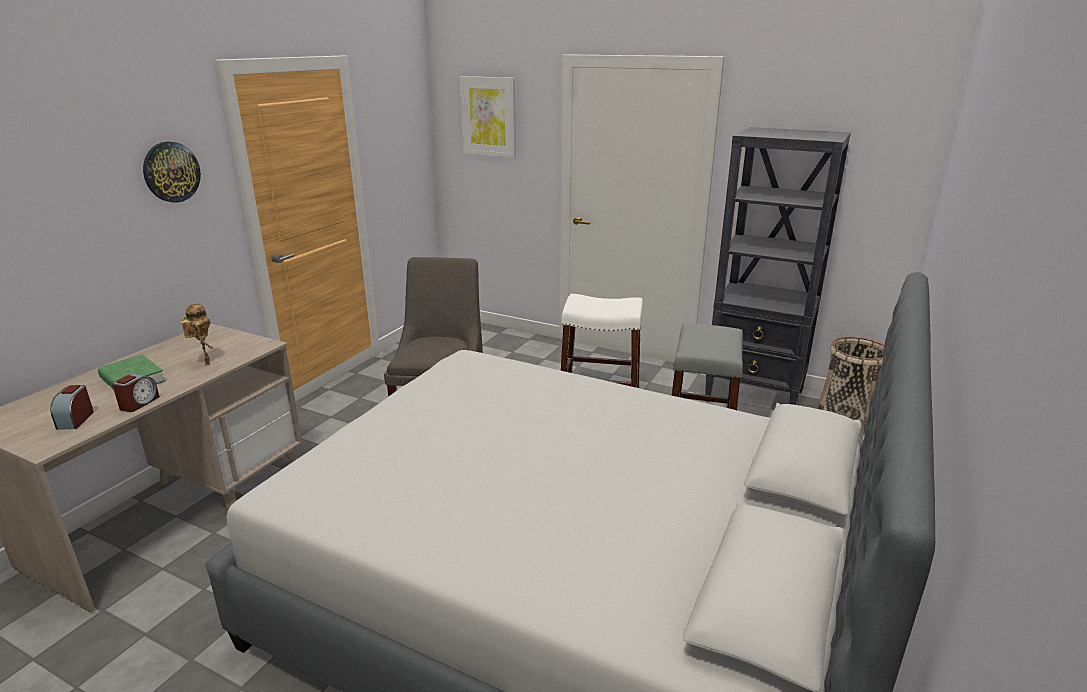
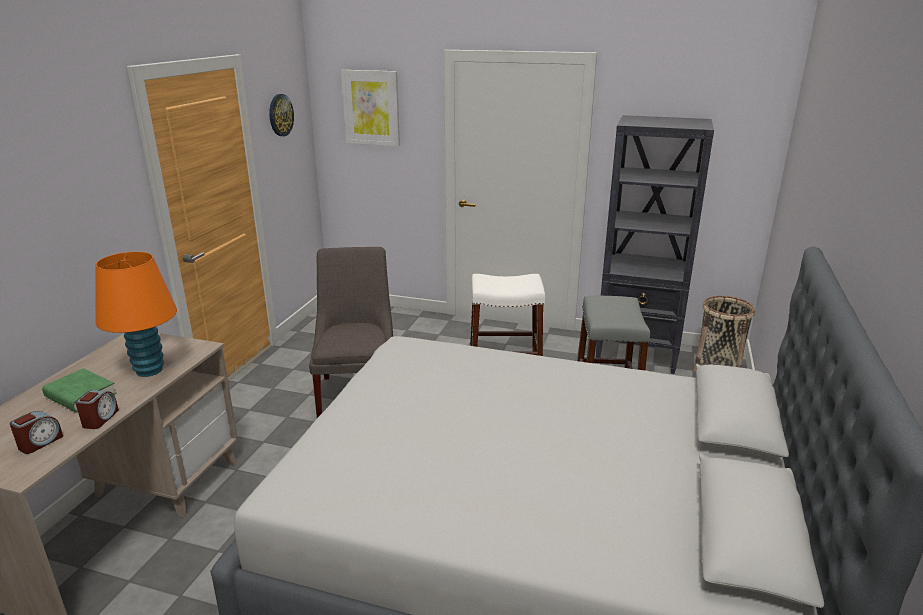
camera: 10 degrees left, 0 degrees up
(76, 420) = (40, 442): alarm clock -> alarm clock turned 135 degrees counterclockwise
(171, 172) = (93, 181): wall clock -> wall clock (280, 115)
(205, 362) = (149, 370): toy robot -> orange table lamp

